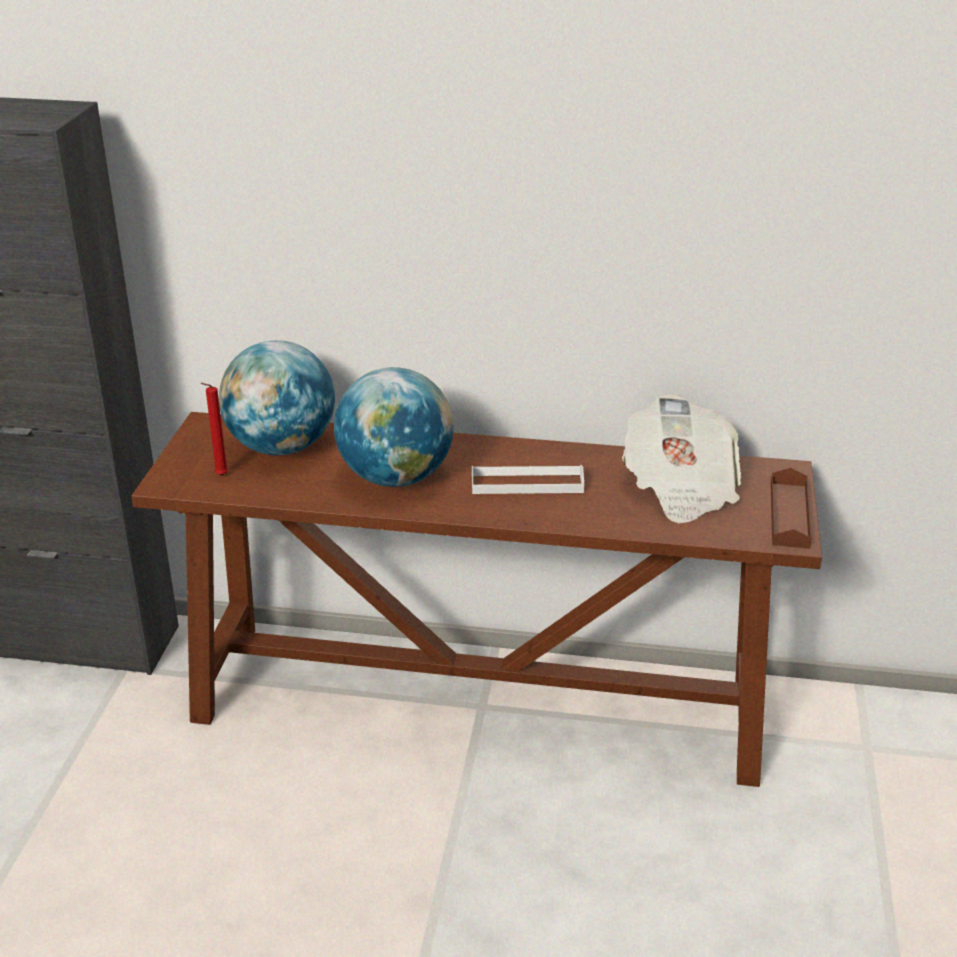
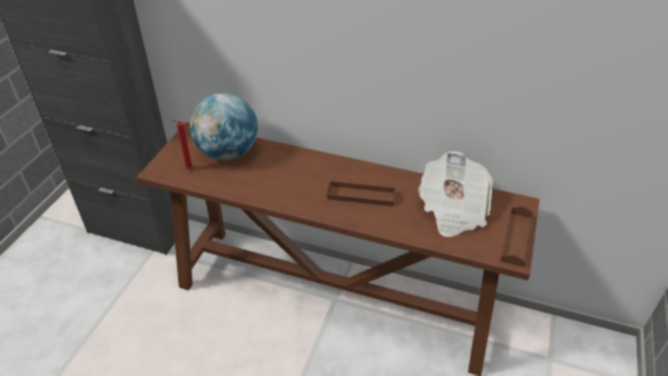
camera: 10 degrees right, 10 degrees up
(396, 478) = (286, 182): globe -> none
(527, 484) = (361, 195): white tray -> brown tray

